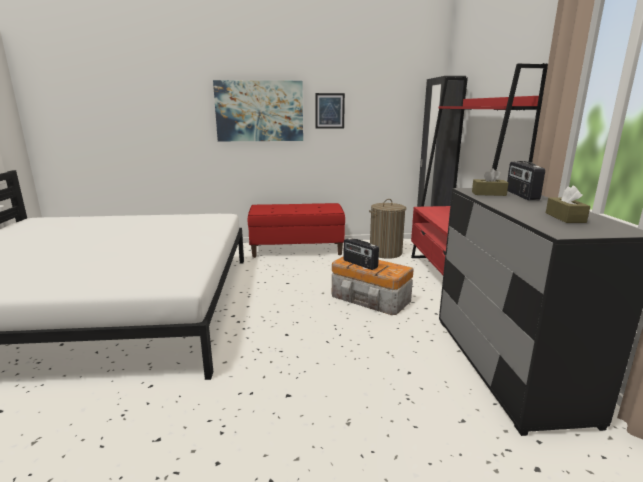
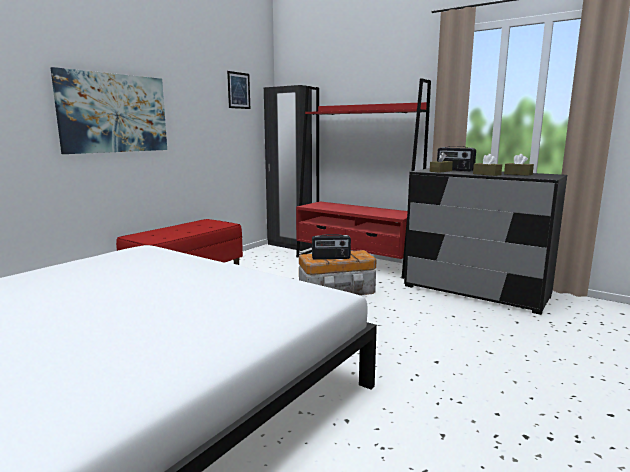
camera: 50 degrees left, 5 degrees down
(329, 111) = (188, 115): picture -> picture (238, 90)
(385, 253) = (270, 259): laundry basket -> none
(514, 208) = (486, 174): none -> brown tissue box

